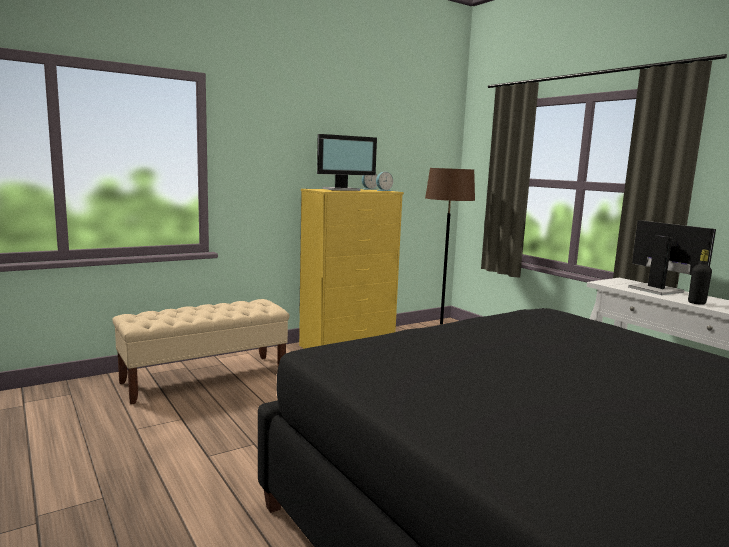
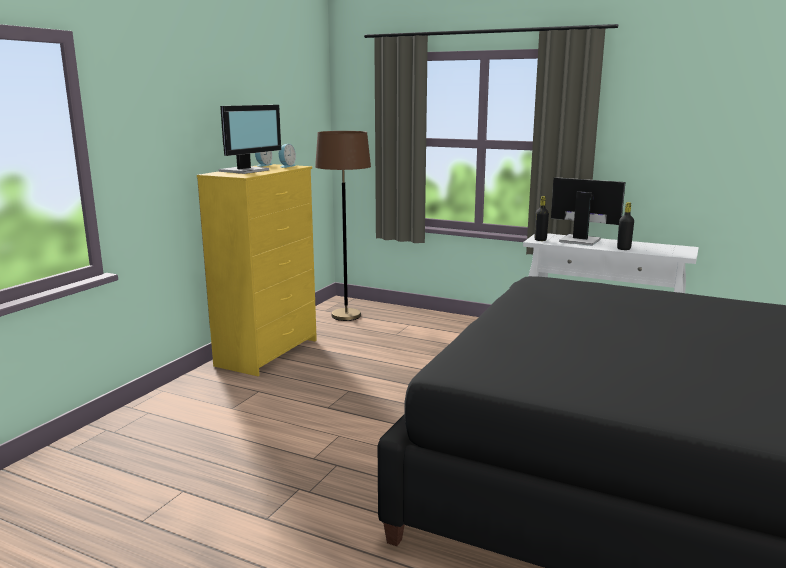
camera: 30 degrees left, 5 degrees up
(205, 378) = (148, 435): beige bench -> none
(609, 283) = (540, 240): none -> black bottle

